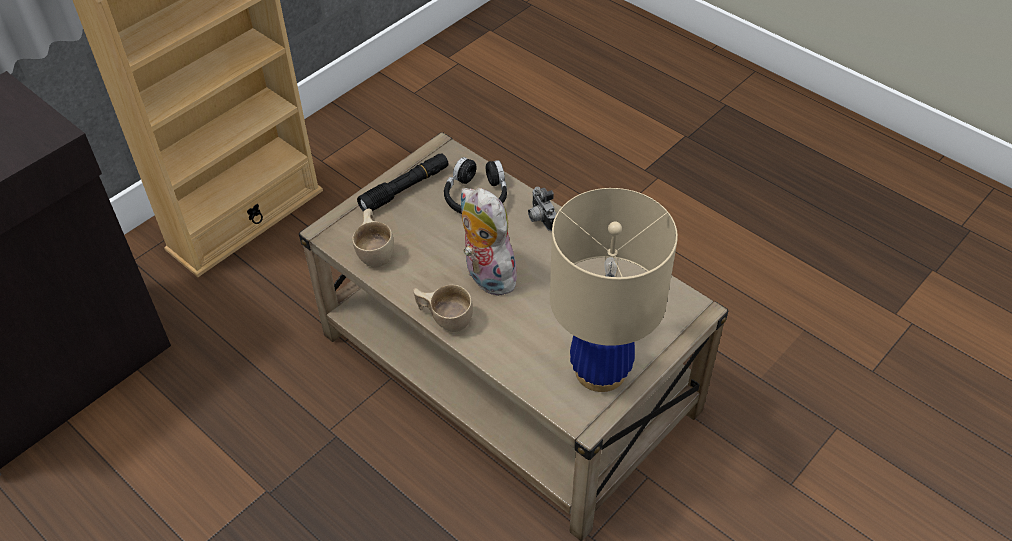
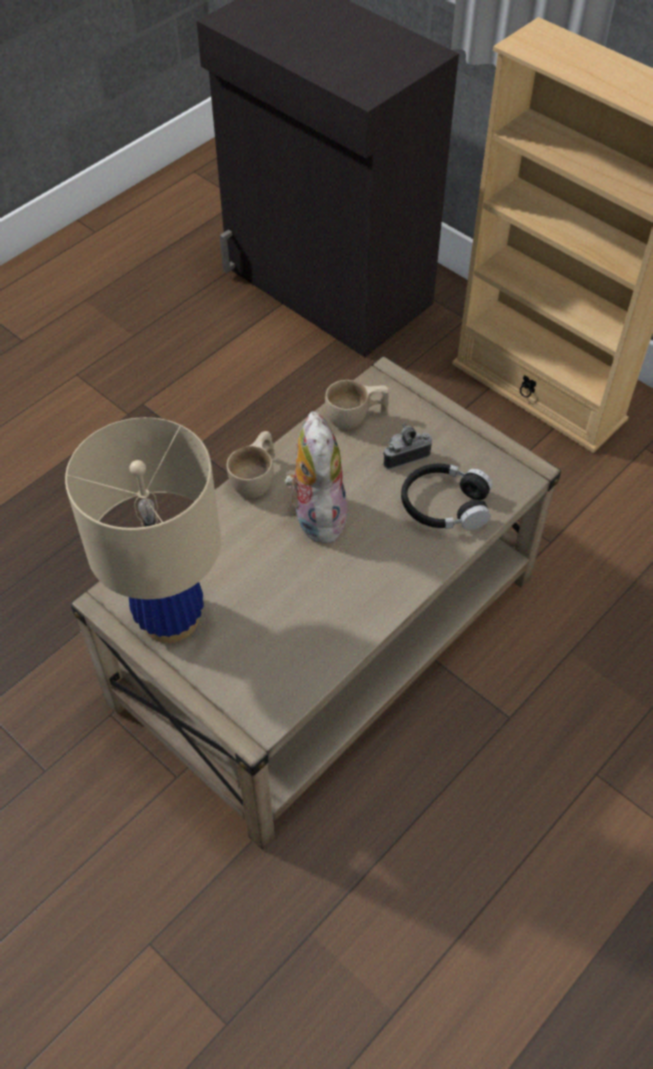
camera: 90 degrees right, 5 degrees up
(405, 189) = (453, 438): black flashlight -> none
(486, 276) = (316, 515): plush toy -> plush toy turned 60 degrees counterclockwise
(539, 218) = (410, 568): camera -> camera (404, 456)

